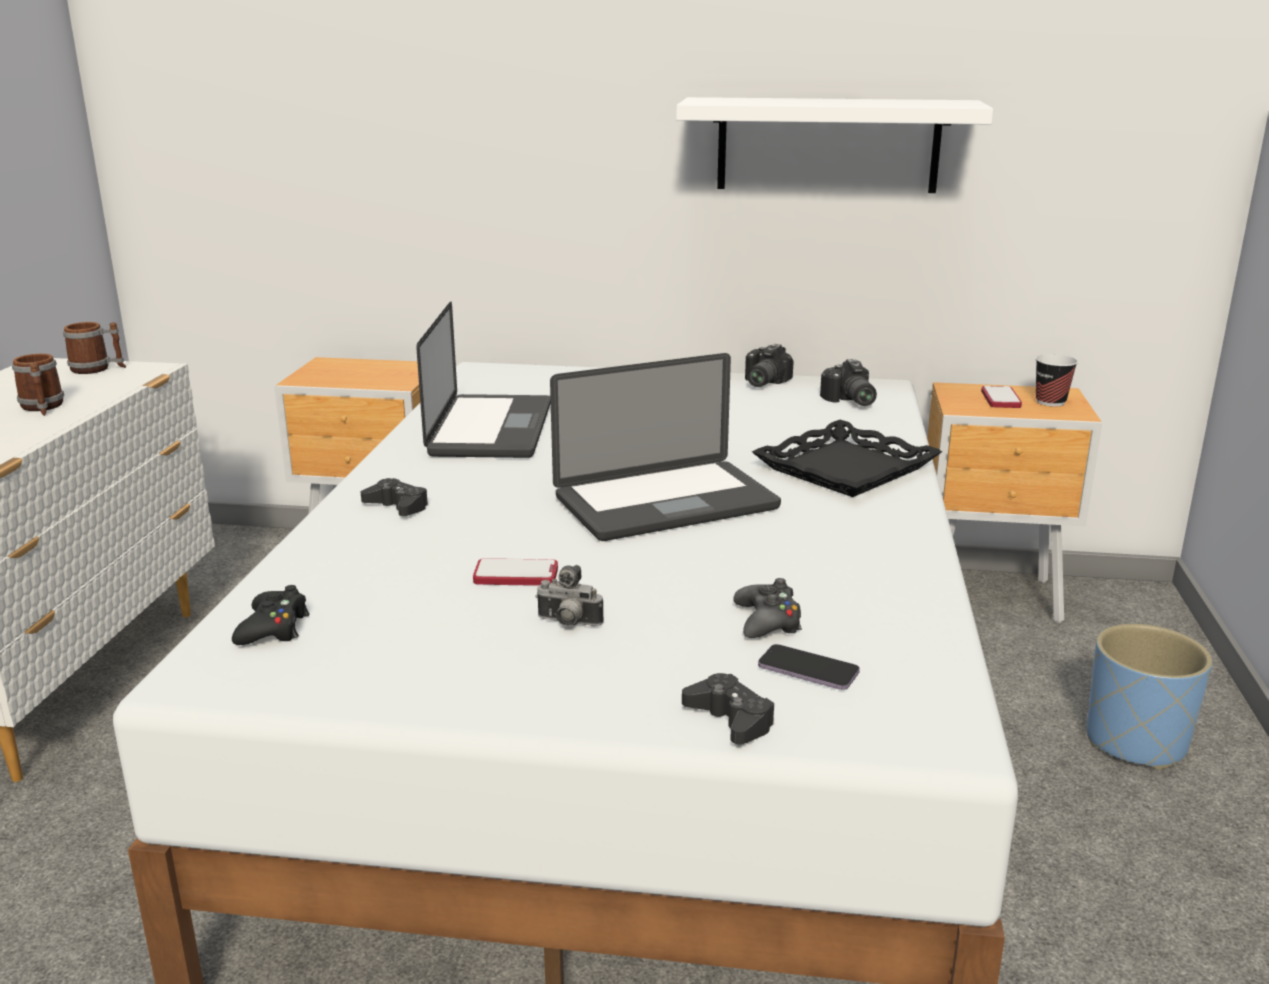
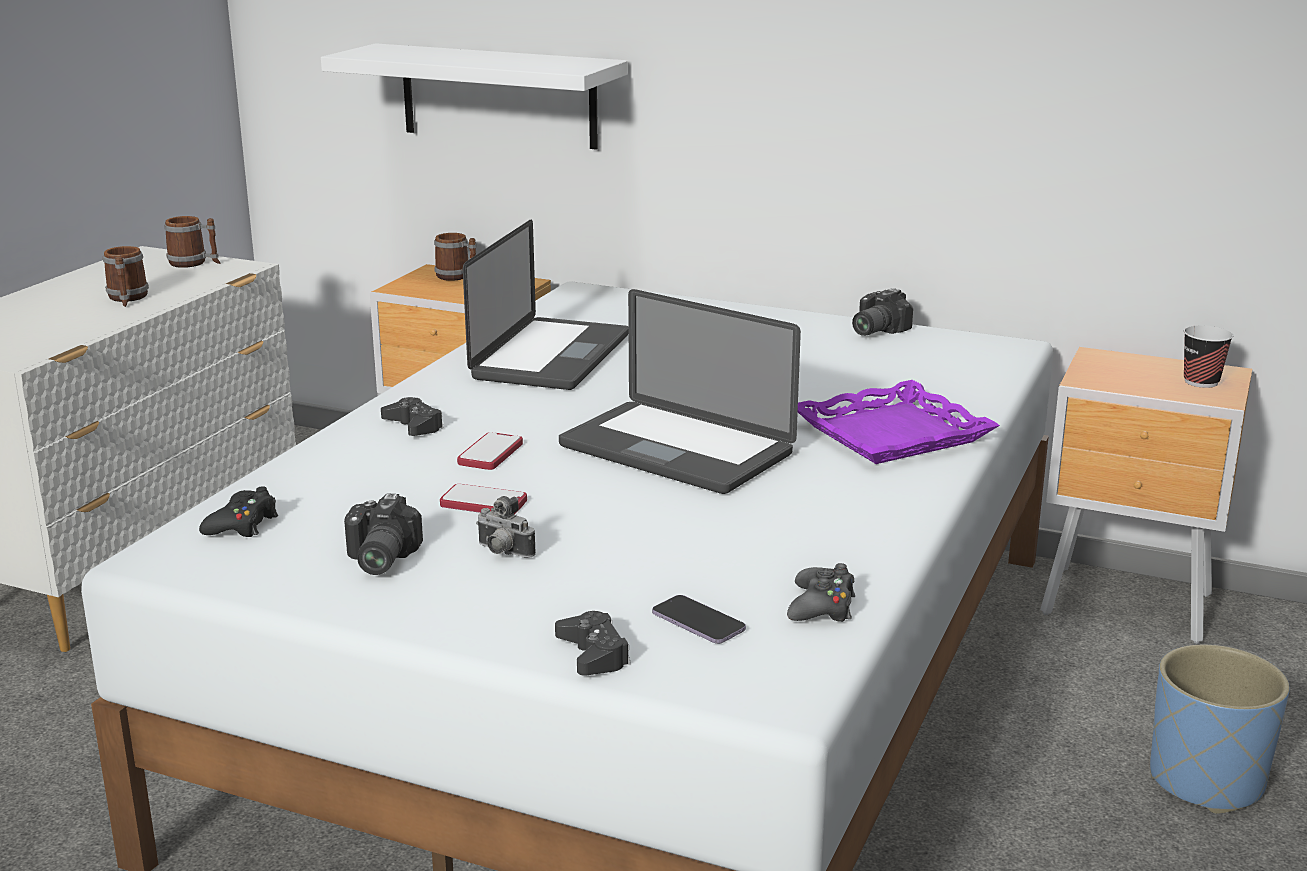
camera: 15 degrees right, 0 degrees up
(353, 366) = (458, 277): none -> mug
(666, 503) = (675, 450): laptop -> laptop turned 45 degrees clockwise
(767, 621) = (693, 574): black game controller -> black game controller (821, 607)
(827, 145) = (966, 69): white shelf -> white shelf (498, 96)
(846, 469) = (892, 435): black tray -> purple tray
(849, 401) = (956, 360): camera -> camera (377, 559)
(1000, 399) = (1143, 373): phone -> phone (490, 453)

